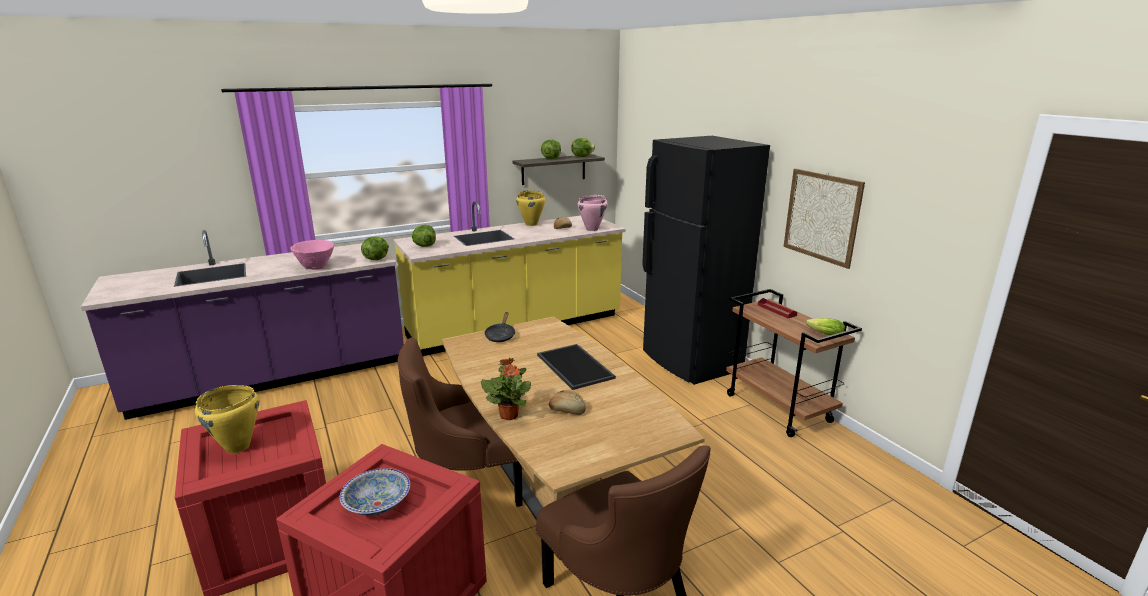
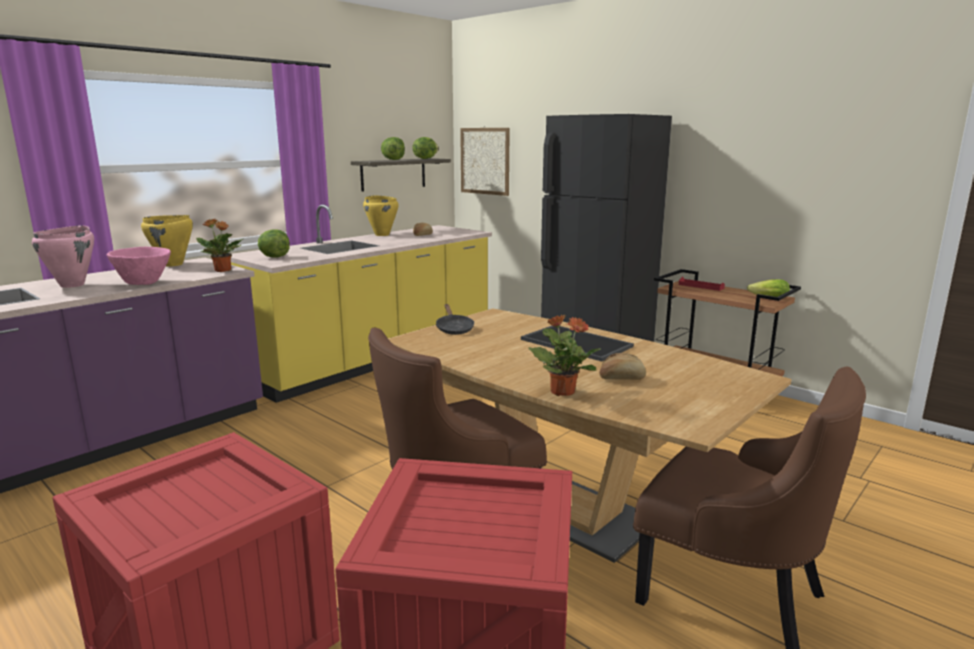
camera: 20 degrees left, 5 degrees down
(237, 447) = (172, 503): yellow cooking pot -> yellow cooking pot (173, 264)
(376, 259) = (223, 270): lettuce -> potted plant
(377, 504) = (462, 523): bowl -> none
(592, 229) = (457, 234): pink cooking pot -> pink cooking pot (73, 285)
(822, 215) = (740, 180): picture -> picture (485, 160)

